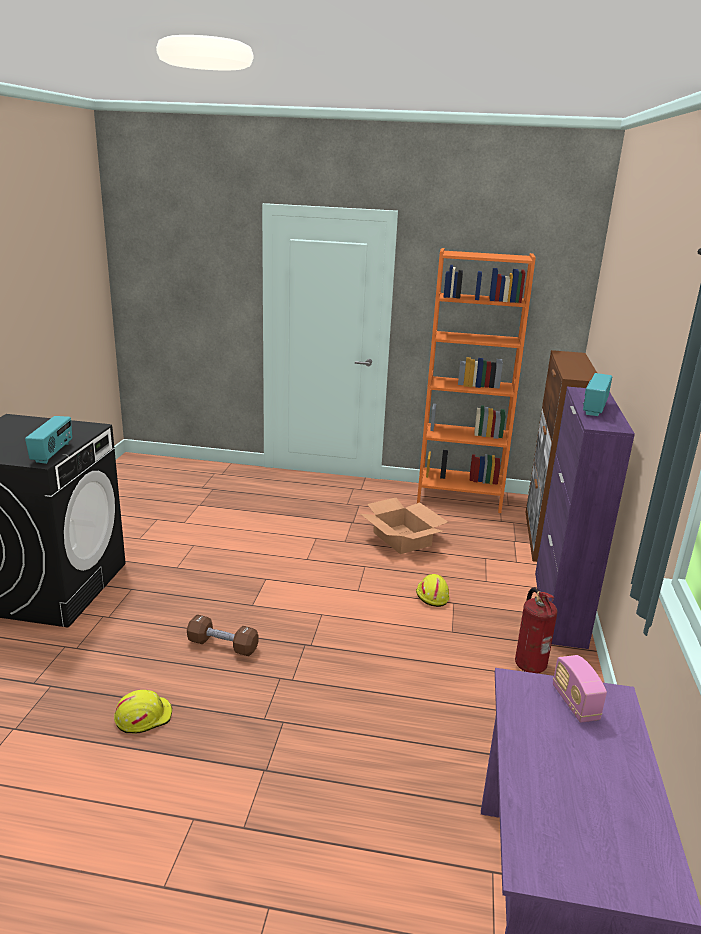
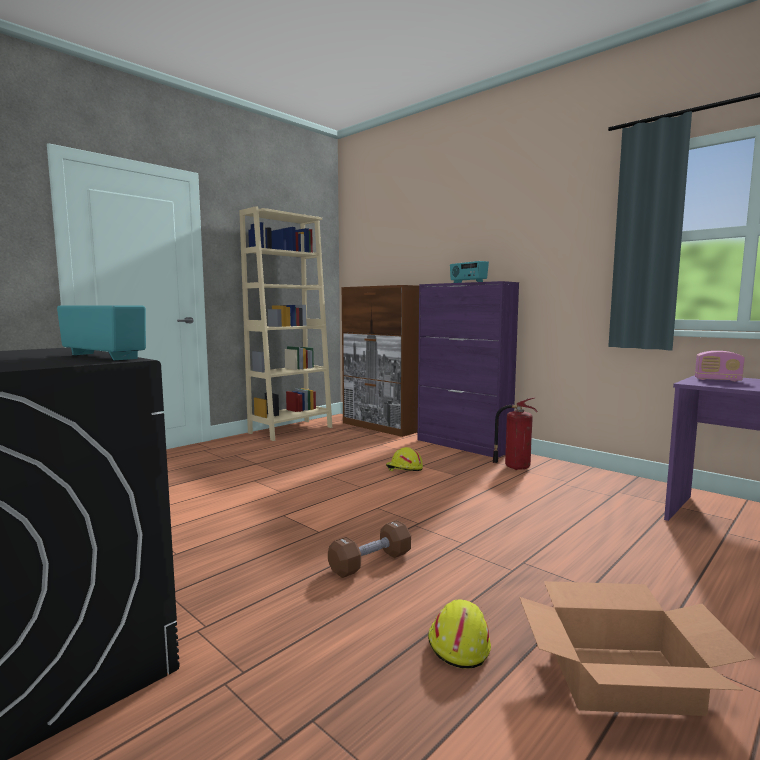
camera: 55 degrees left, 15 degrees down
(402, 539) = (313, 456): cardboard box -> cardboard box (621, 678)
(459, 498) = (291, 430): orange bookcase -> beige bookcase

